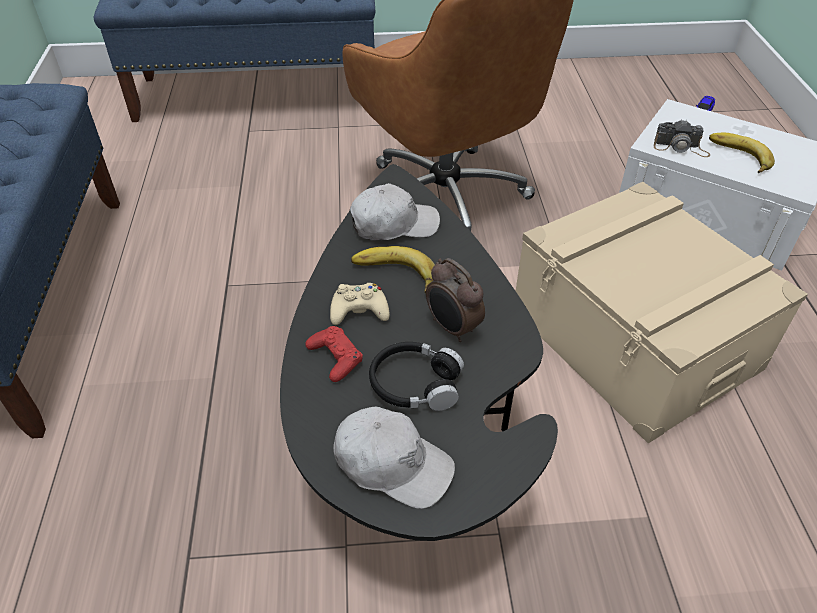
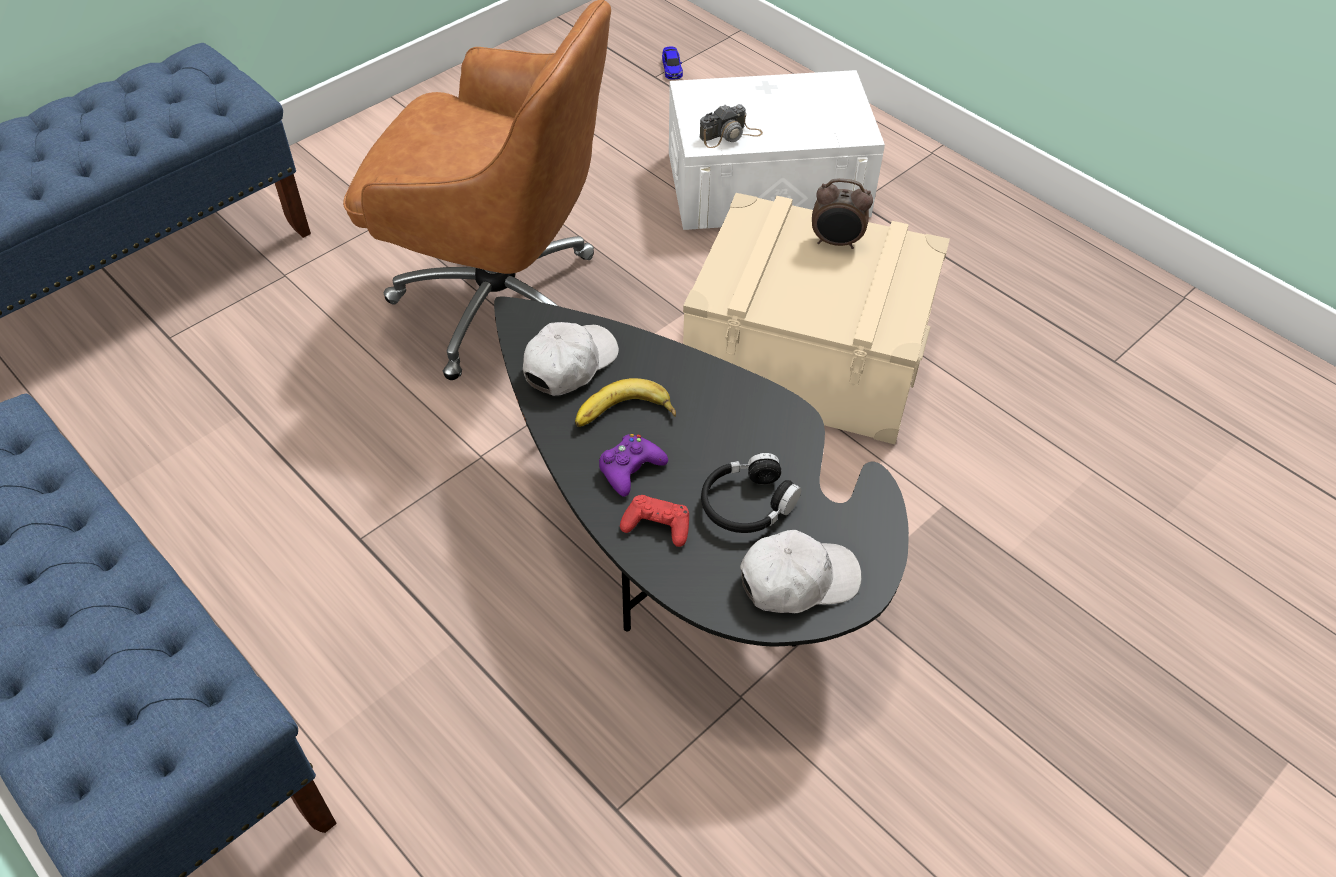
camera: 40 degrees left, 5 degrees up
(359, 310) = (630, 469): beige game controller -> purple game controller
(452, 328) = (727, 435): alarm clock -> alarm clock (836, 242)
(737, 157) = (786, 122): banana -> none

